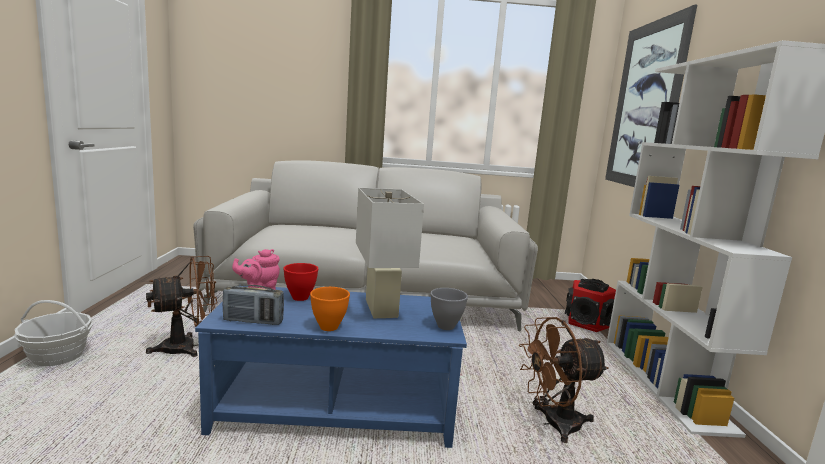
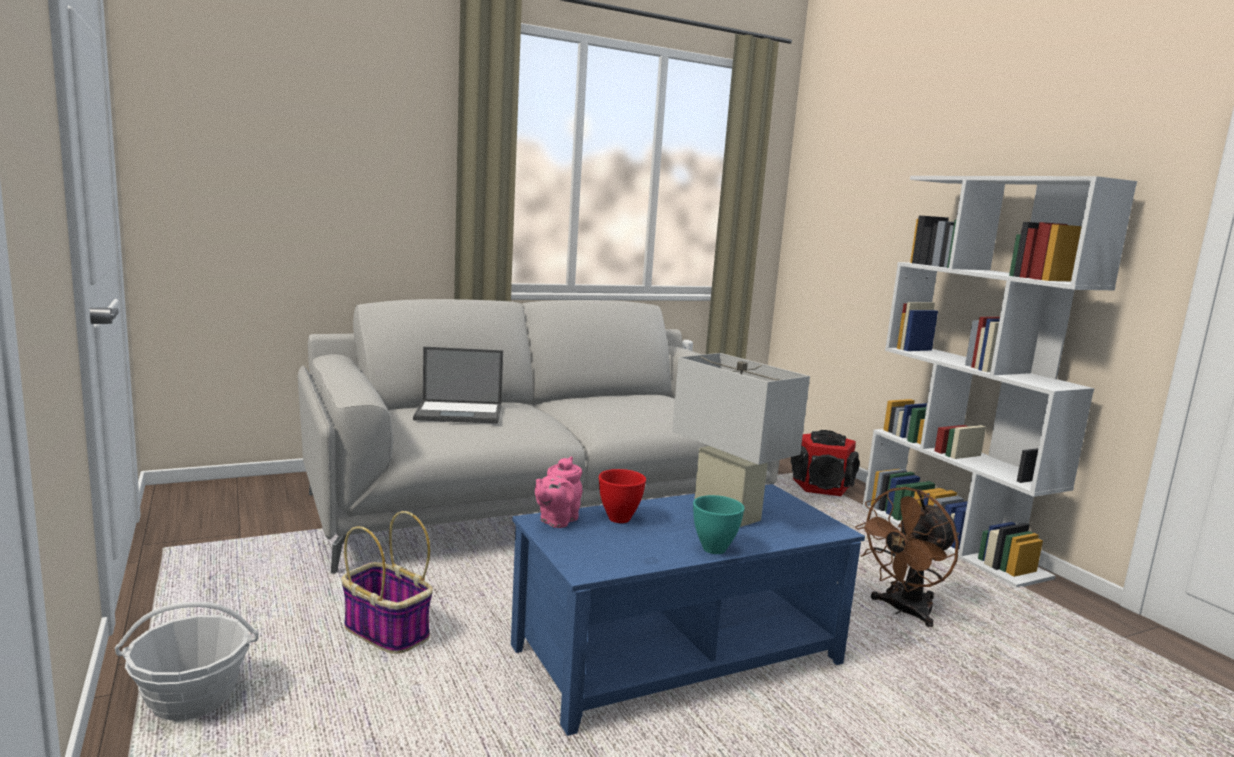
camera: 25 degrees left, 0 degrees up
(188, 347) = (385, 631): brown fan -> basket
(253, 321) = (623, 561): radio -> none
(306, 229) = (460, 413): none -> laptop
(328, 327) = (712, 549): orange bowl -> turquoise bowl
(445, 327) = (819, 521): grey bowl -> none
(645, 106) = (857, 207): picture -> none

